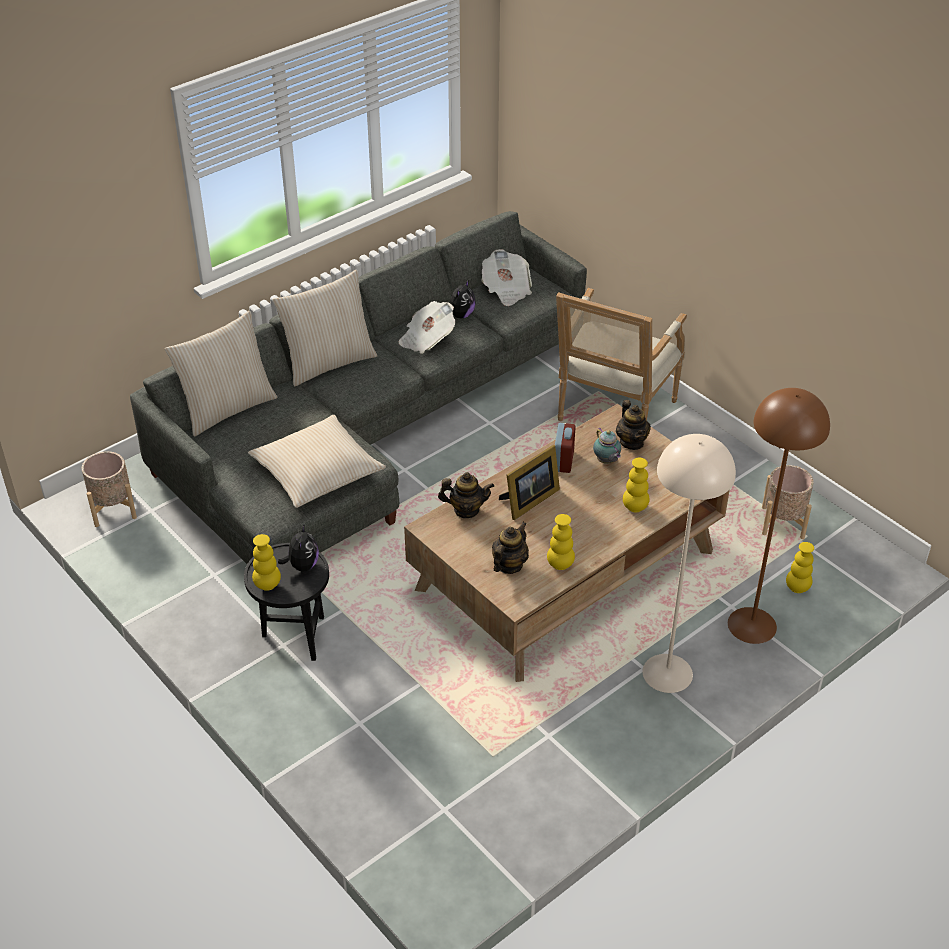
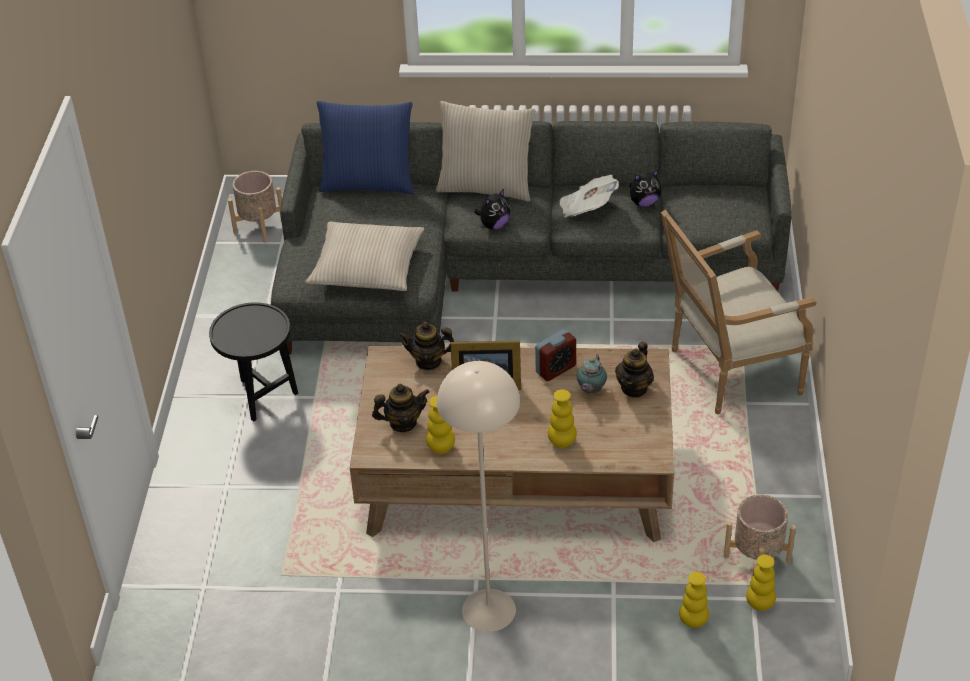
camera: 45 degrees right, 0 degrees up
(227, 408) = (368, 183): beige pillow -> blue pillow
(267, 584) = (226, 329): yellow vase -> yellow vase (760, 604)
(302, 565) = (266, 330): plush toy -> plush toy (494, 225)
(466, 510) = (428, 361): teapot -> teapot turned 135 degrees clockwise
(506, 290) = (710, 200): newspaper -> none
(752, 625) = (609, 623): brown floor lamp -> none

